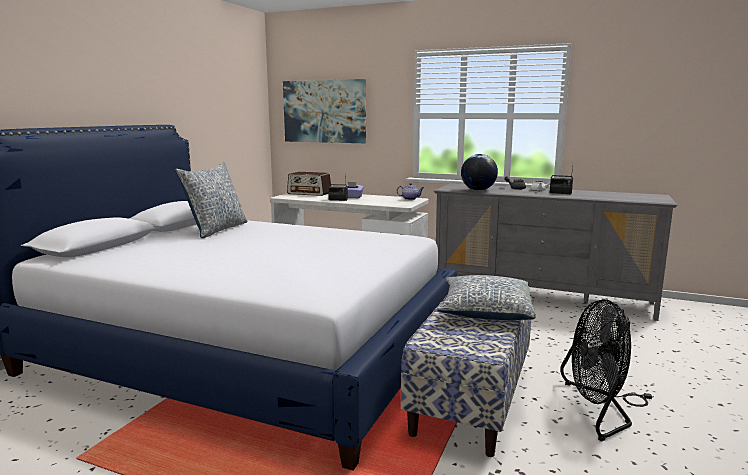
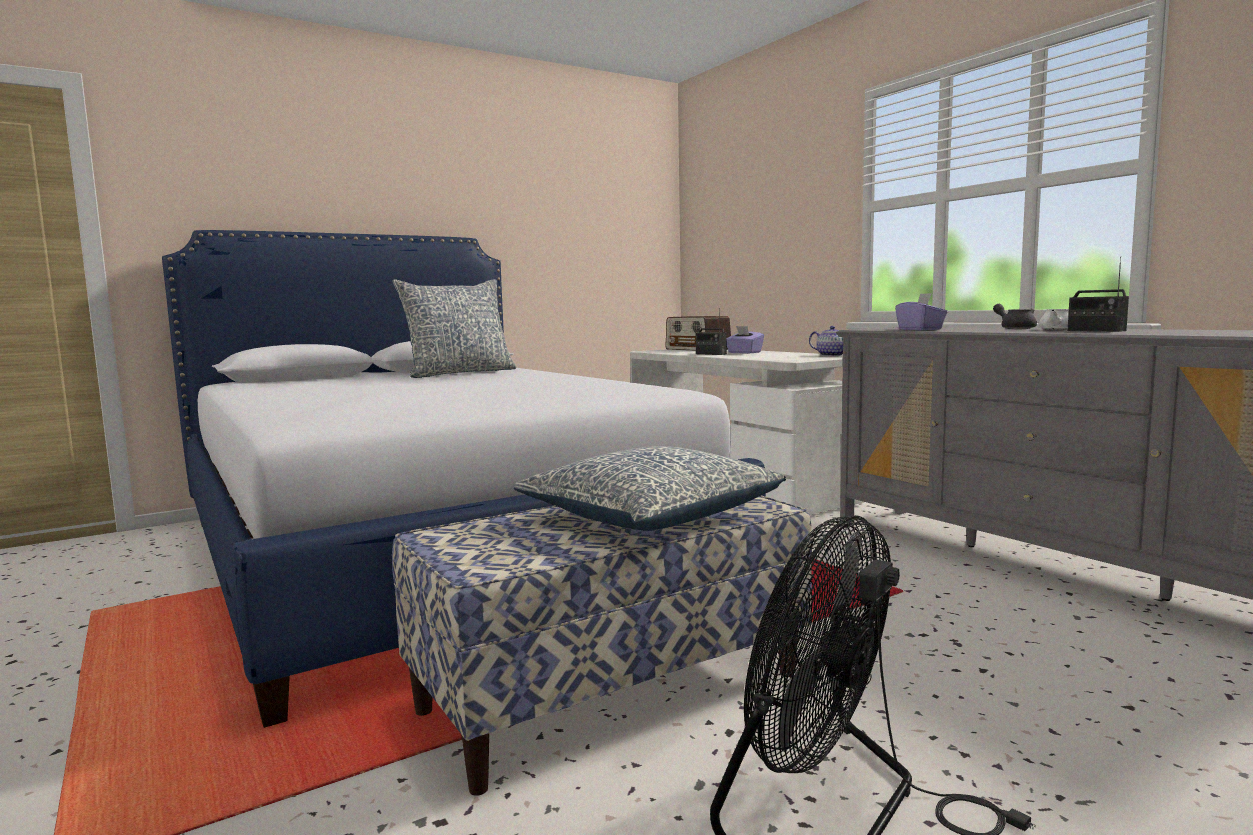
camera: 35 degrees right, 5 degrees down
(324, 111) = (742, 220): picture -> none
(478, 190) = (920, 329): globe -> purple tissue box

